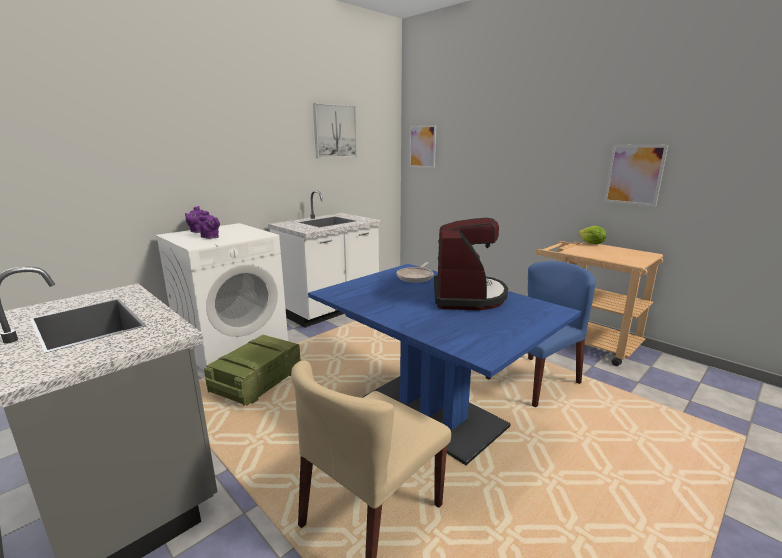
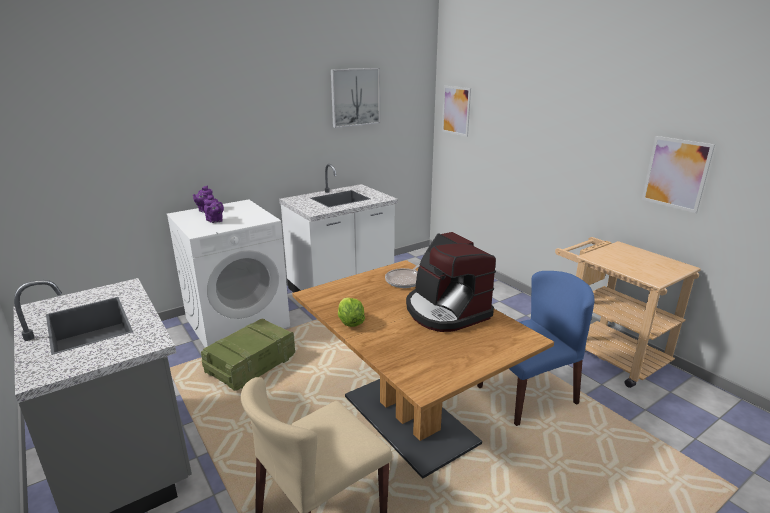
camera: 10 degrees right, 5 degrees up
(432, 413) = (409, 419): blue dining table -> brown dining table
(467, 296) = (445, 311): coffee machine -> coffee machine turned 135 degrees clockwise
(591, 243) = (623, 246): lettuce -> lettuce (350, 323)

